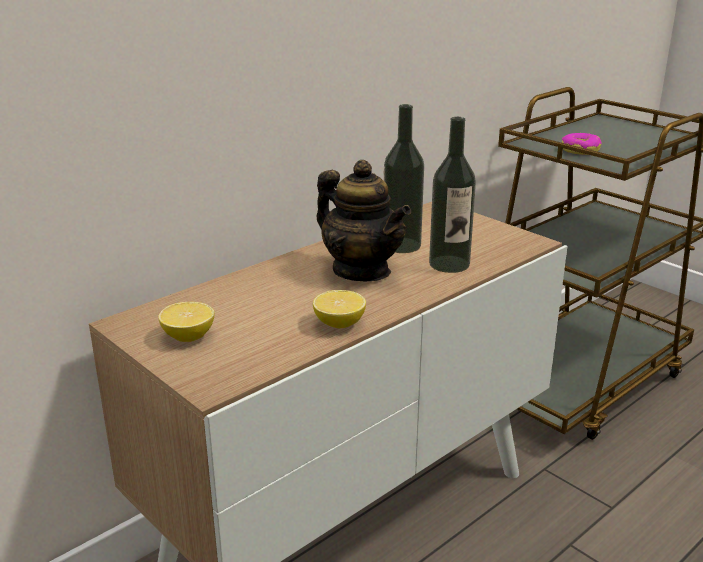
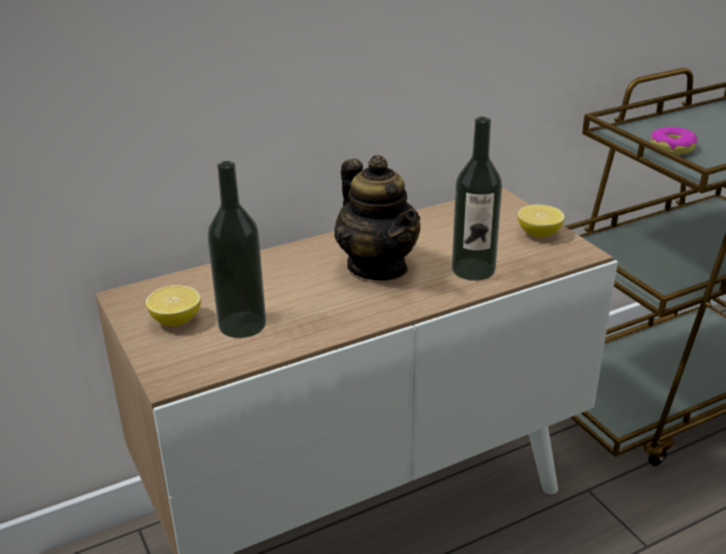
camera: 15 degrees right, 5 degrees up
(339, 324) = (324, 326): lemon -> lemon (538, 234)
(401, 245) = (434, 240): bottle -> bottle (242, 324)

